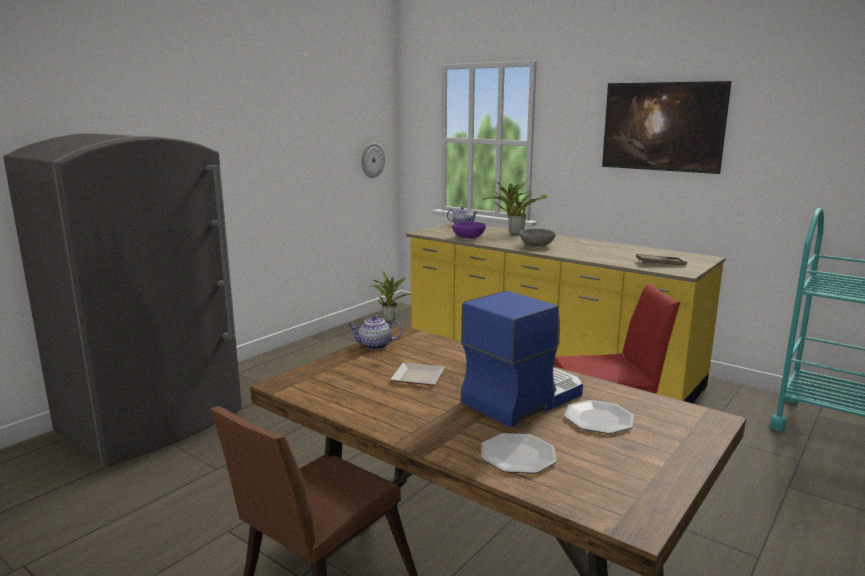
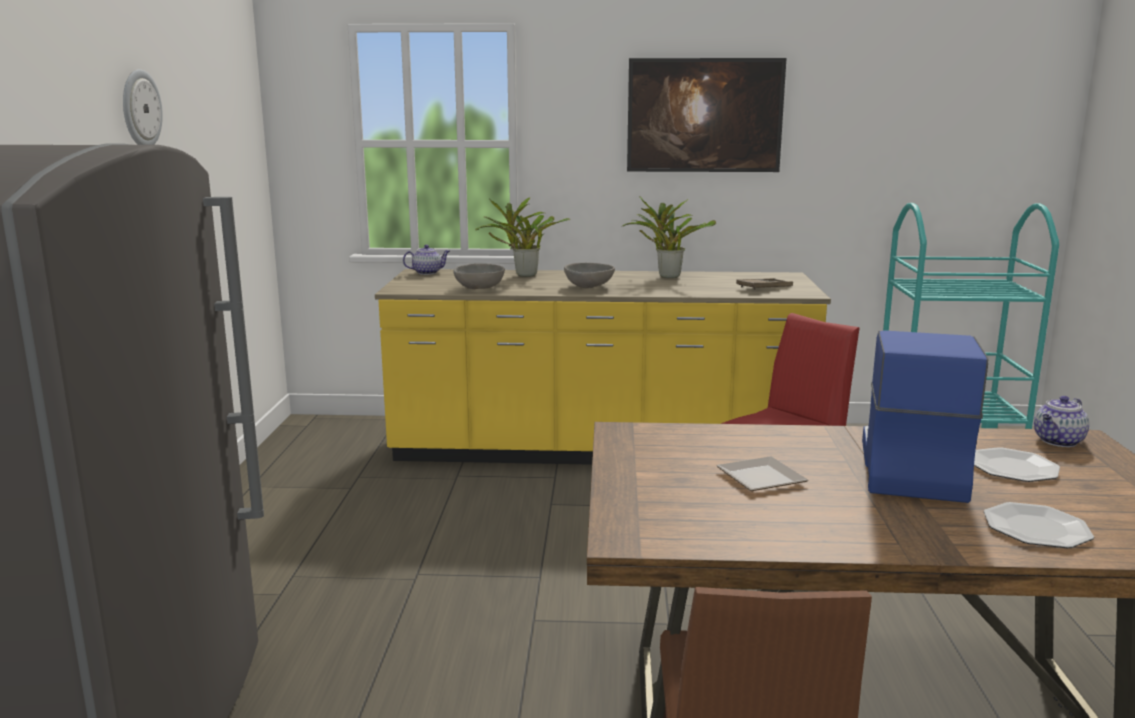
camera: 35 degrees left, 0 degrees up
(372, 160) = (245, 182): wall clock -> wall clock (140, 109)
(374, 346) = (625, 455): teapot -> teapot (1058, 441)
(389, 319) = (306, 441): potted plant -> potted plant (666, 276)
(468, 237) = (479, 288): purple bowl -> grey bowl

